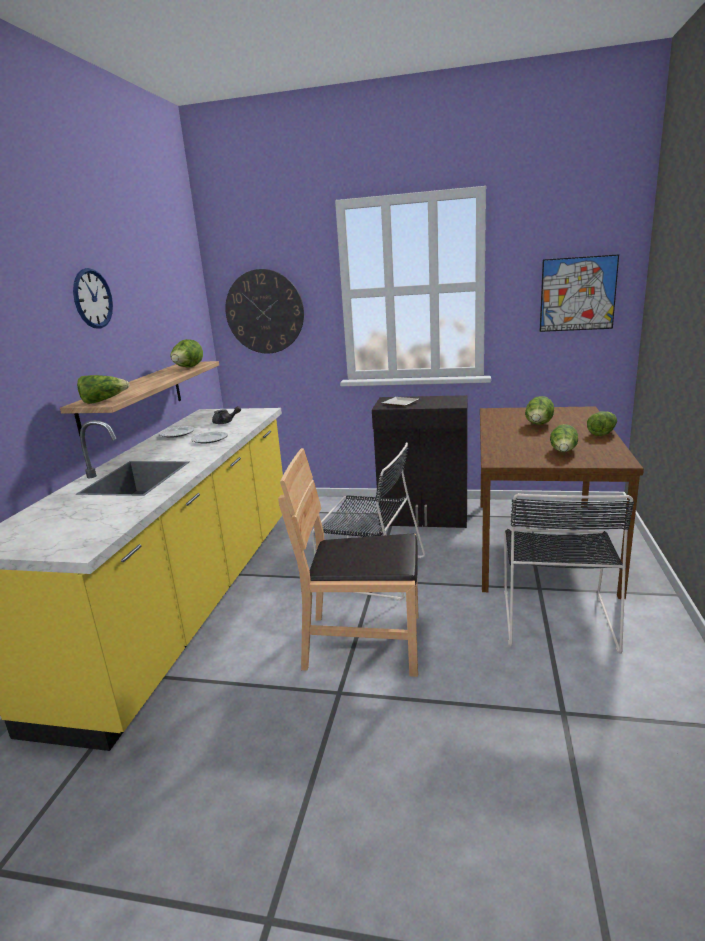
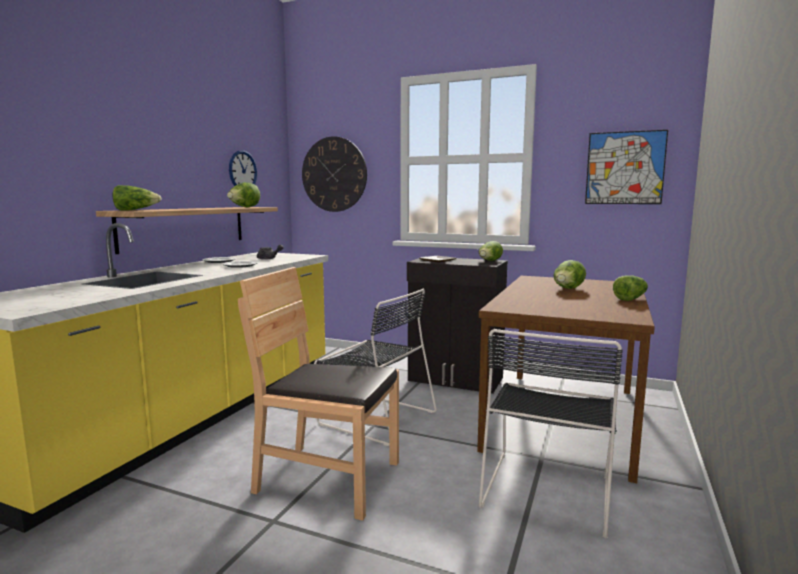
camera: 10 degrees right, 10 degrees down
(92, 298) = (155, 129): wall clock -> wall clock (242, 171)
(563, 452) = (575, 307): lettuce -> lettuce (489, 261)

